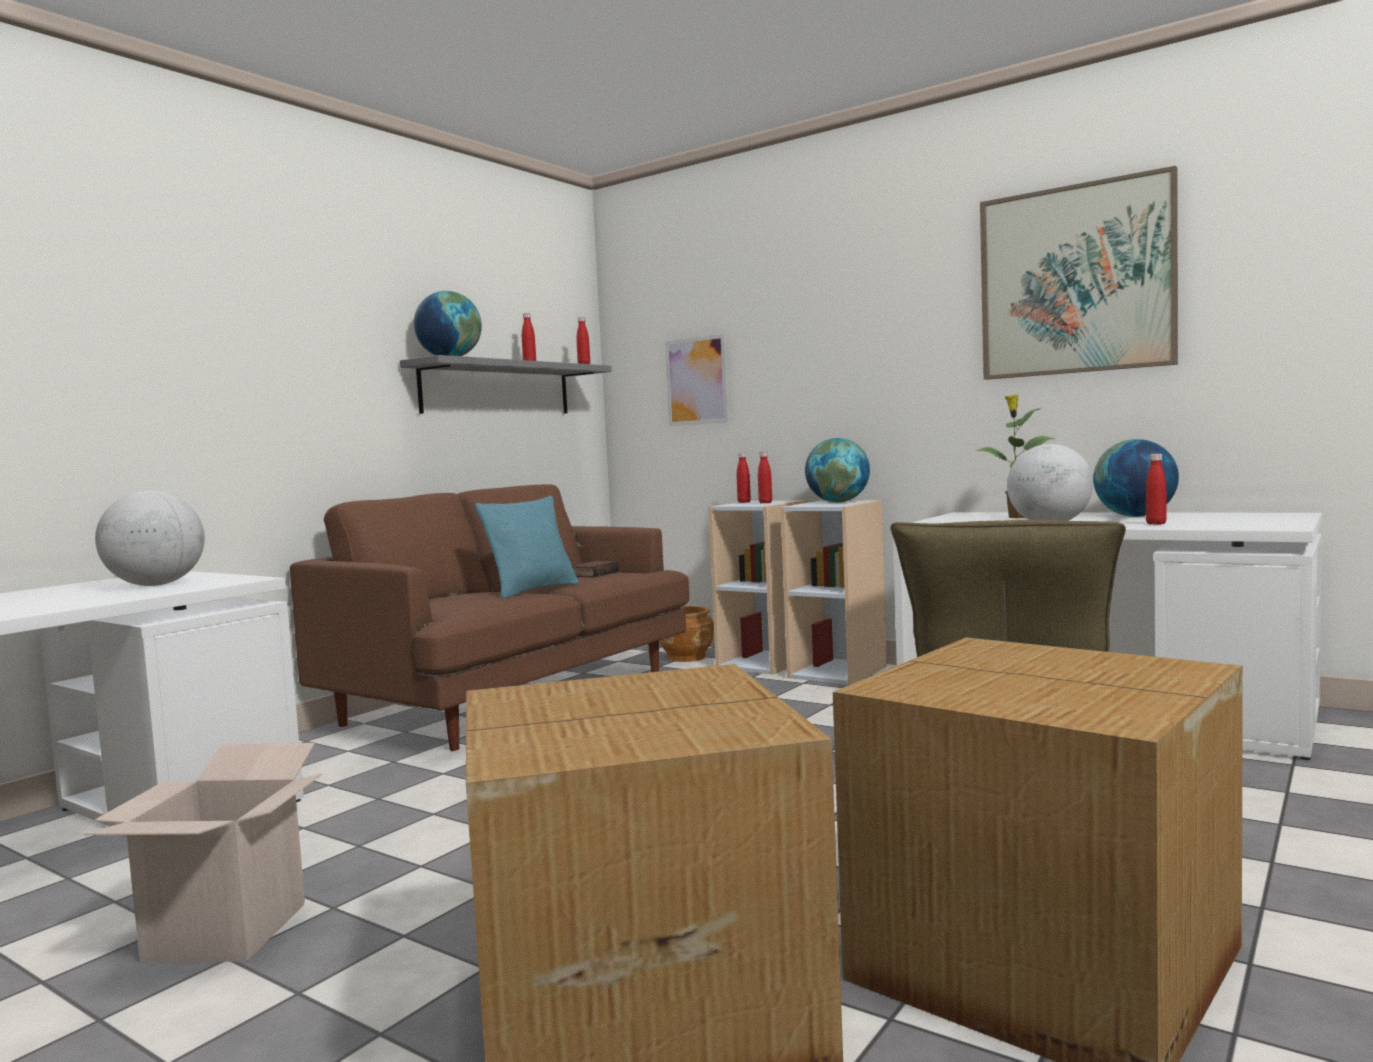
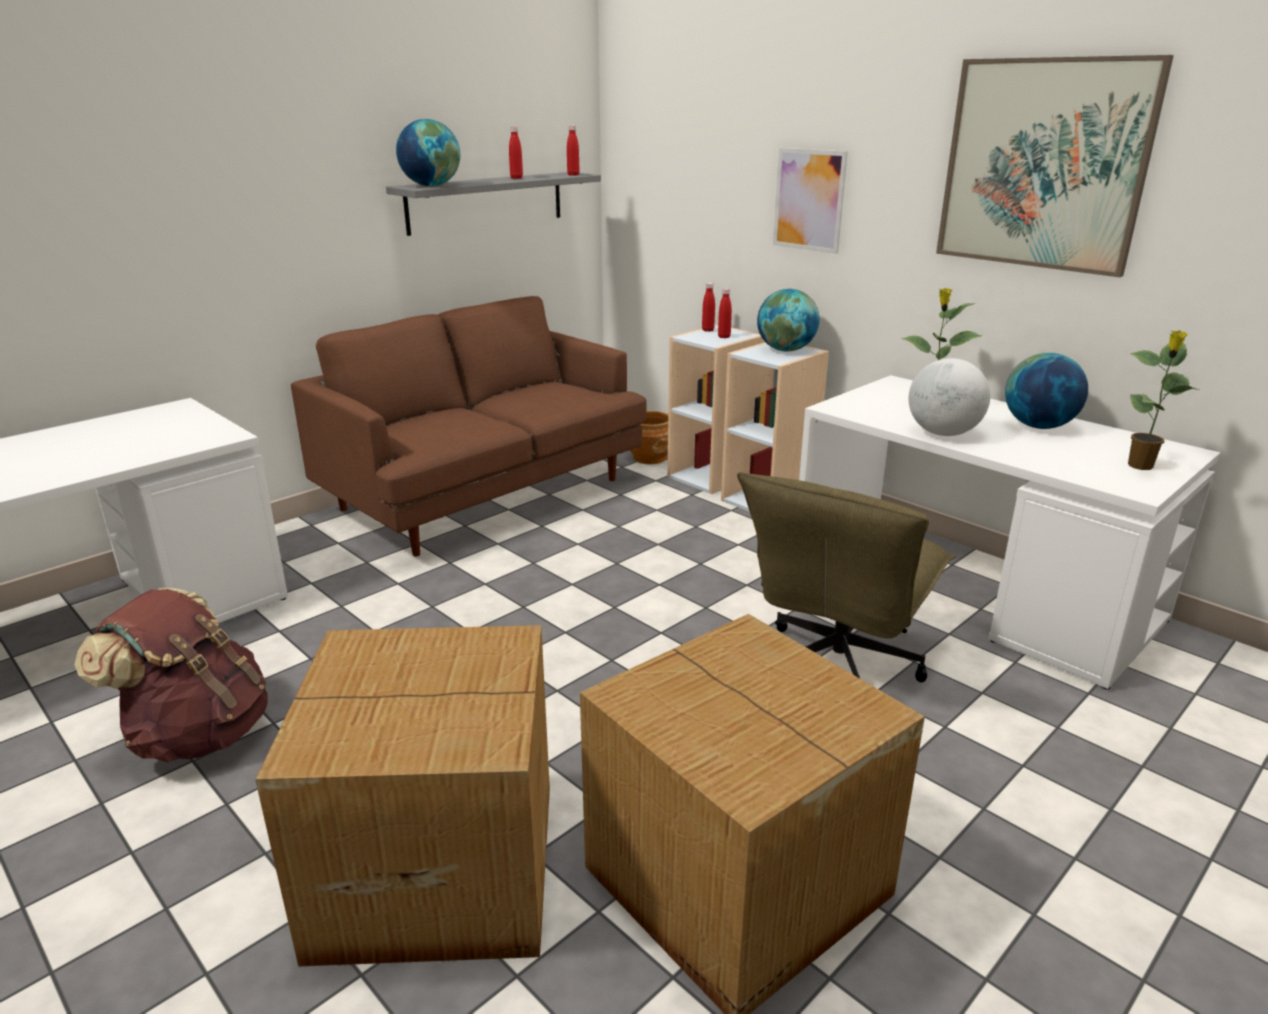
camera: 10 degrees right, 20 degrees up
(156, 585) = (160, 435): globe -> none
(226, 931) = (198, 734): cardboard box -> brown backpack
(532, 590) = (494, 417): turquoise pillow -> none
(594, 574) = (560, 392): book -> none
(697, 381) = (681, 197): picture -> picture (809, 200)
(1156, 524) = (1037, 453): red bottle -> none
(1263, 520) = (1141, 466): none -> potted plant

